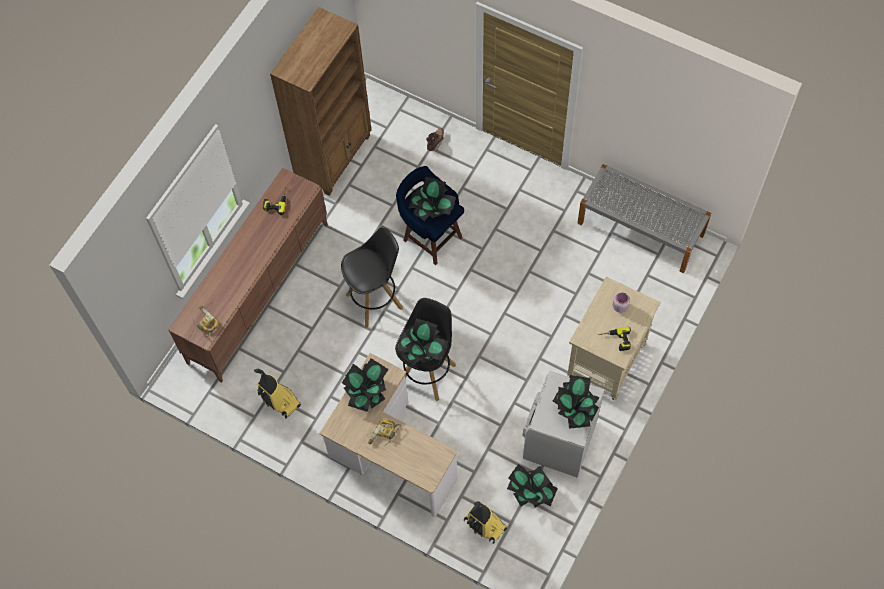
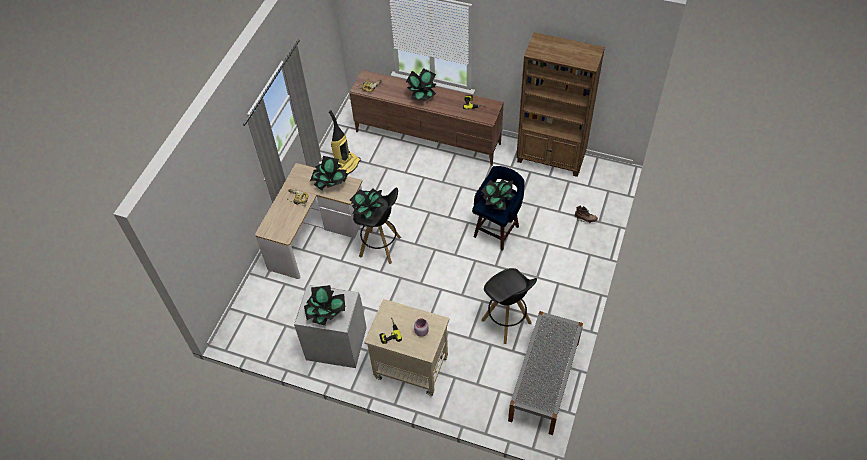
camera: 80 degrees right, 10 degrees down
(375, 301) = (434, 205): black stool -> black stool (506, 322)
(484, 525) = (262, 302): vacuum cleaner -> none
(531, 492) = (290, 329): potted plant -> potted plant (422, 94)

